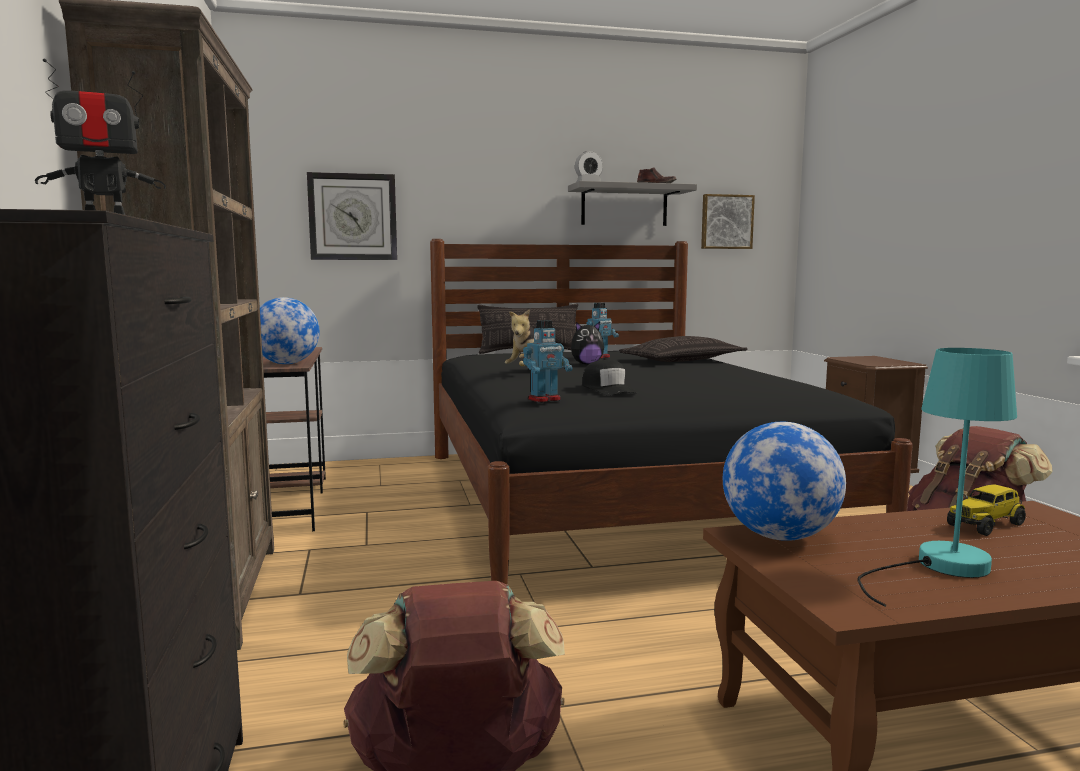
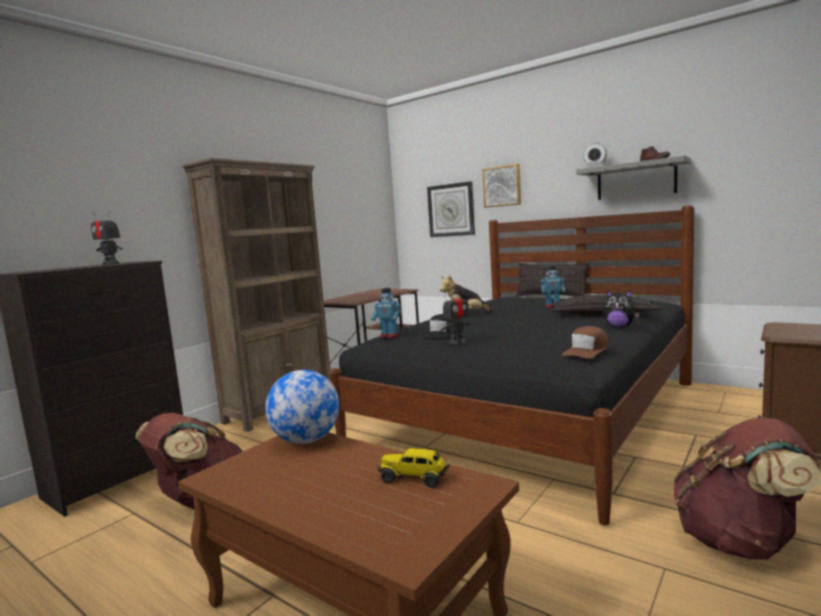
camera: 50 degrees right, 0 degrees up
(286, 364) = (356, 301): globe -> none
(586, 364) = (518, 312): plush toy -> plush toy (619, 326)
(666, 394) = (457, 342): none -> toy robot
(726, 222) = (746, 182): picture -> picture (502, 186)
(817, 386) = (586, 351): none -> brown cap
(939, 568) = (298, 483): turquoise table lamp -> none

